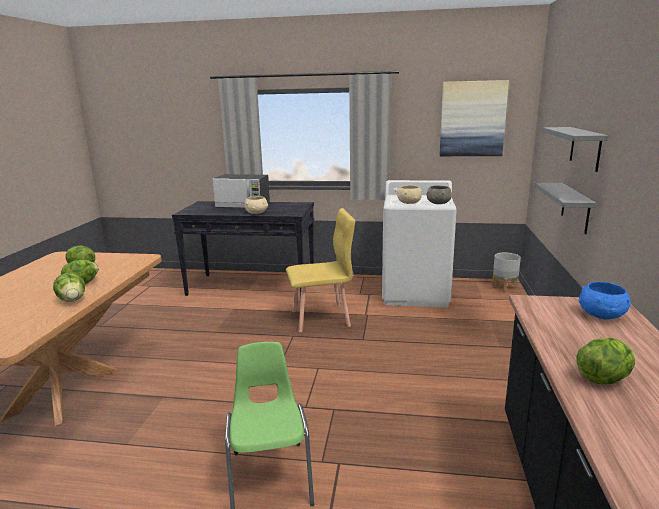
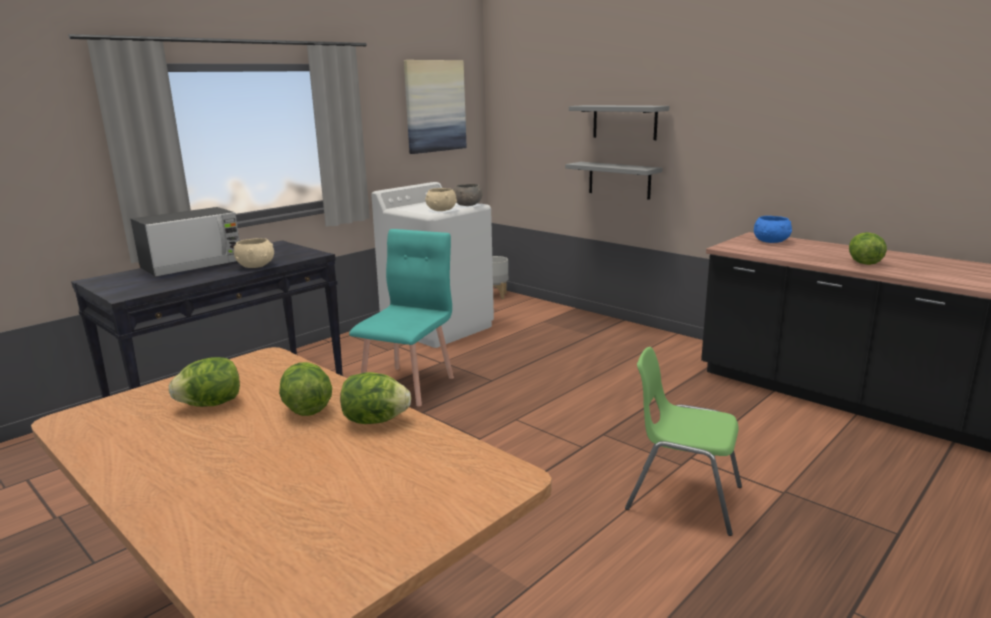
camera: 55 degrees left, 0 degrees up
(321, 318) = (408, 385): yellow chair -> turquoise chair

